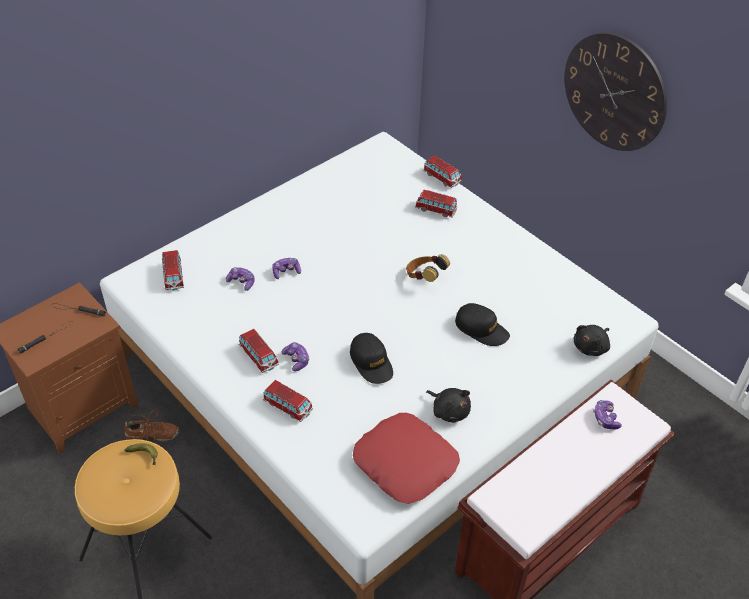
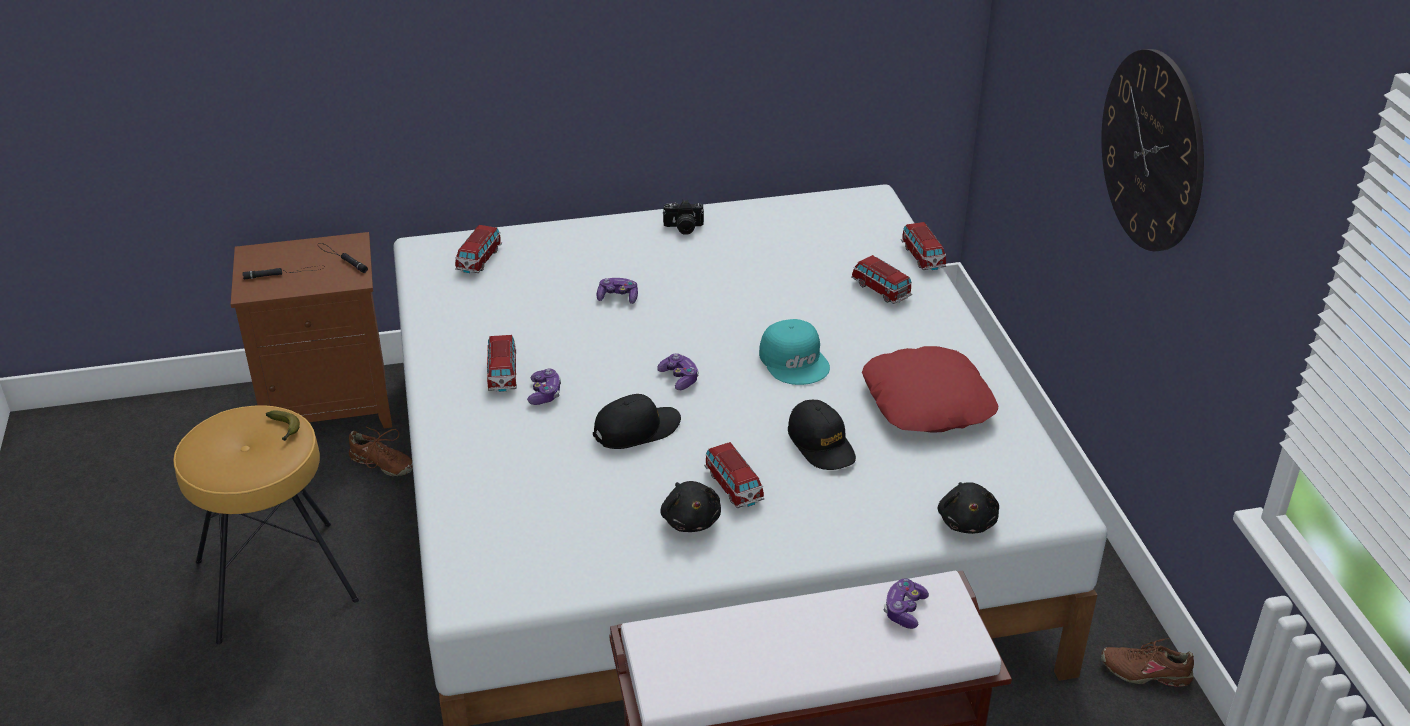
camera: 30 degrees right, 10 degrees down
(241, 282) = (553, 291): game controller -> game controller (679, 378)
(286, 205) = (683, 228): none -> camera
(288, 406) = (489, 438): toy car -> toy car (733, 486)
(371, 362) = (637, 429): black cap -> black cap turned 120 degrees counterclockwise
(406, 463) = (579, 555): red pillow -> red pillow (928, 401)
(424, 277) = (795, 360): headphones -> turquoise cap
(591, 347) = (967, 521): black plush toy -> black plush toy turned 75 degrees counterclockwise
(663, 382) = (1145, 671): none -> brown shoe

